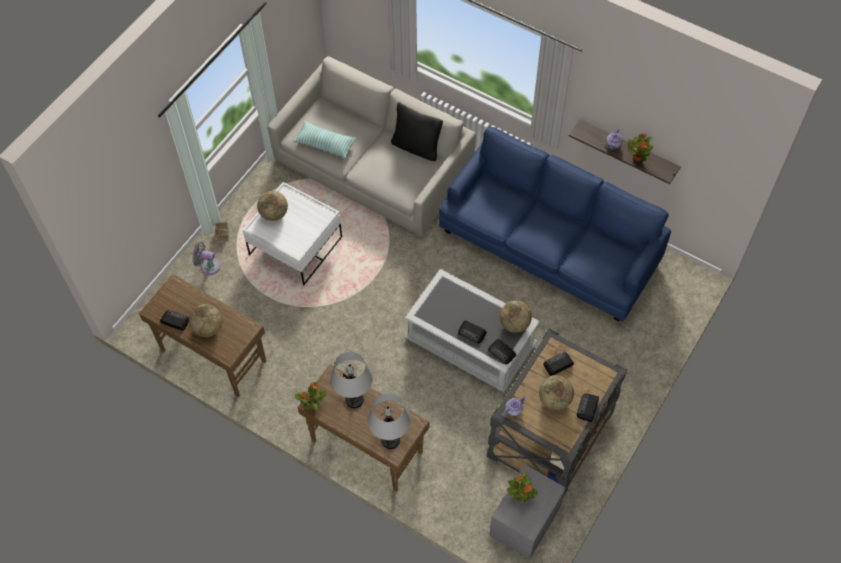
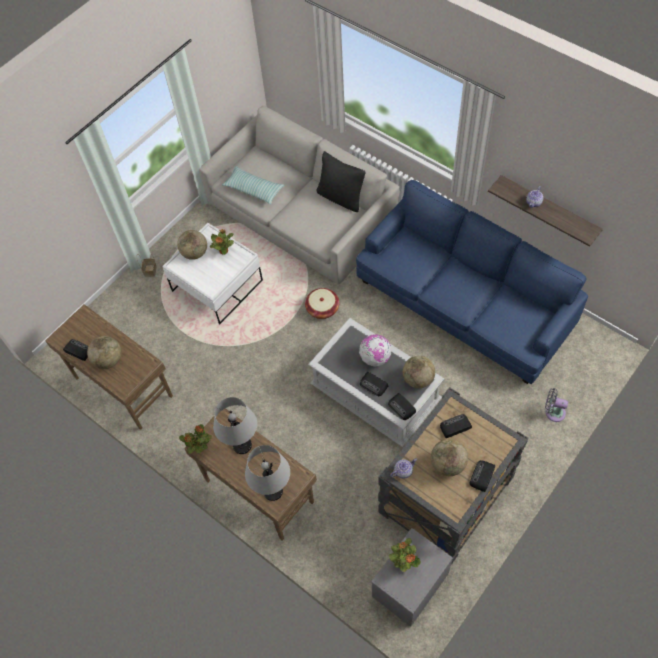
camera: 10 degrees right, 0 degrees up
(208, 266) = (132, 299): grey fan -> grey fan (553, 412)
(407, 262) = (322, 308): none -> basket
(470, 306) = (375, 358): none -> globe
(637, 157) = (558, 217): potted plant -> potted plant (224, 251)

